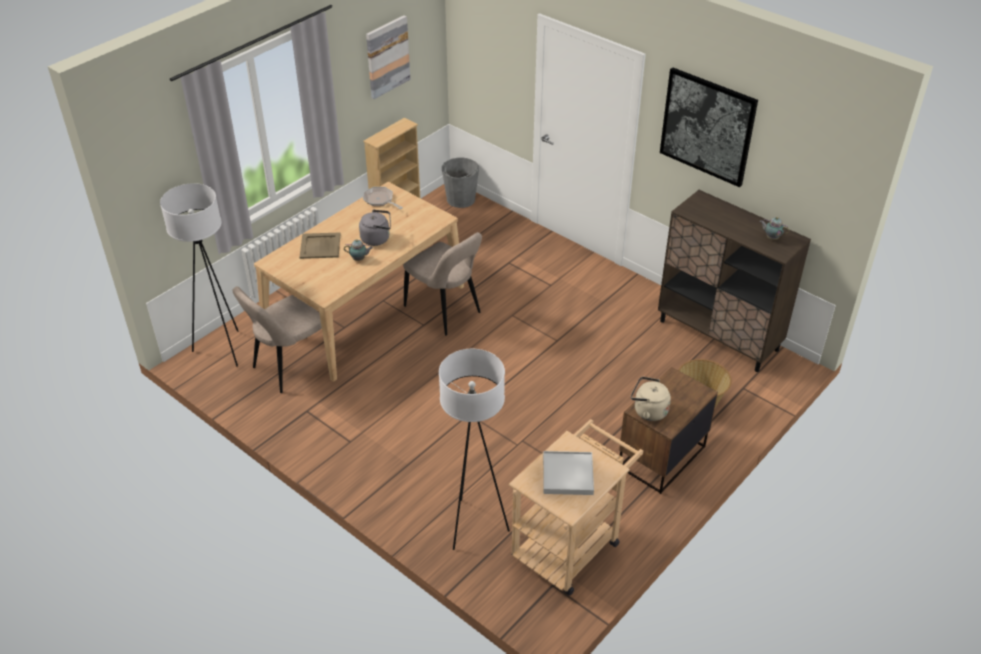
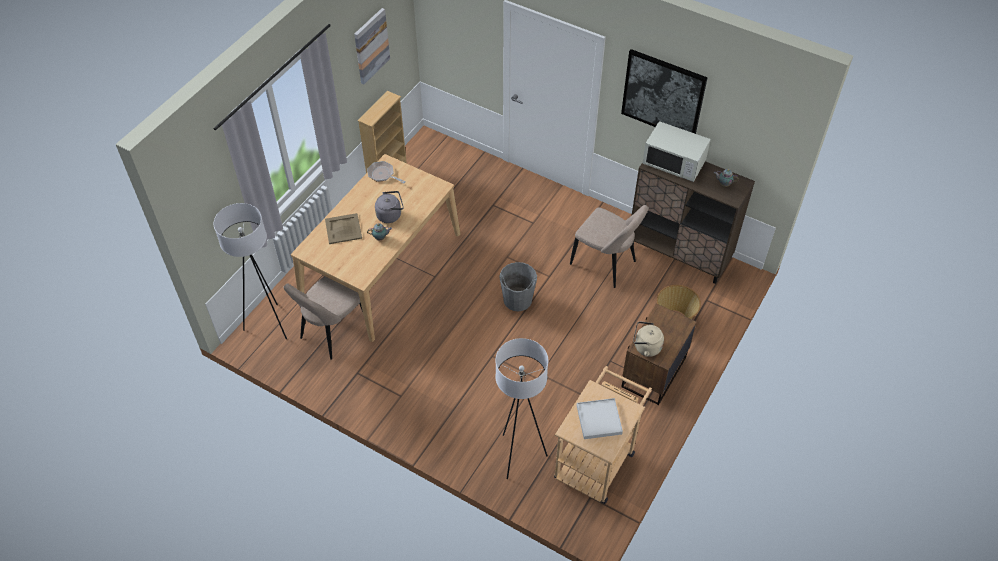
camera: 10 degrees left, 10 degrees up
(445, 311) = (450, 261): beige chair -> beige chair (605, 264)
(460, 199) = (437, 145): grey bucket -> grey bucket (517, 300)
(715, 211) = (674, 163): none -> white microwave

